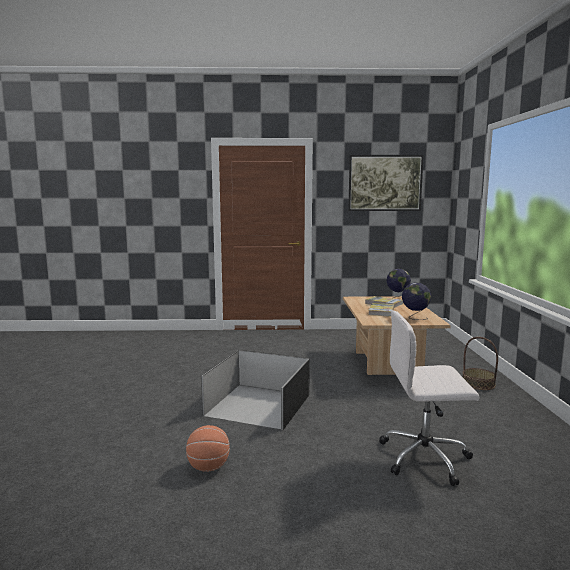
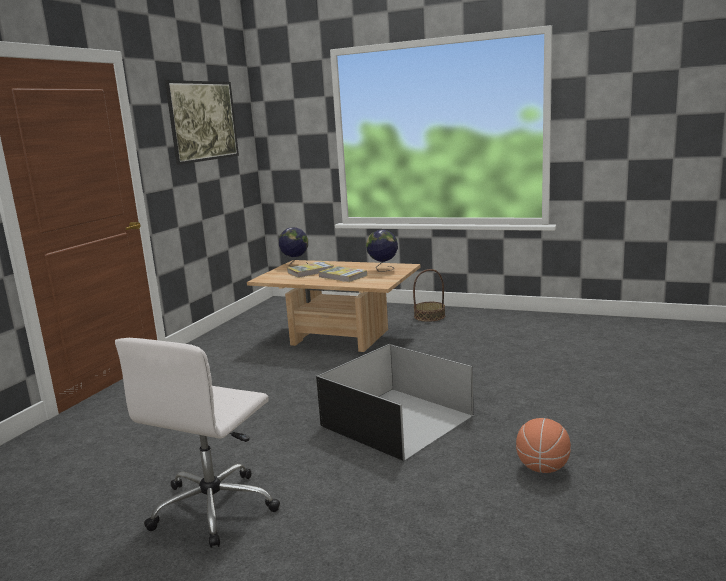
camera: 65 degrees left, 5 degrees up
(426, 458) = (557, 364): white office chair -> white office chair (215, 507)

